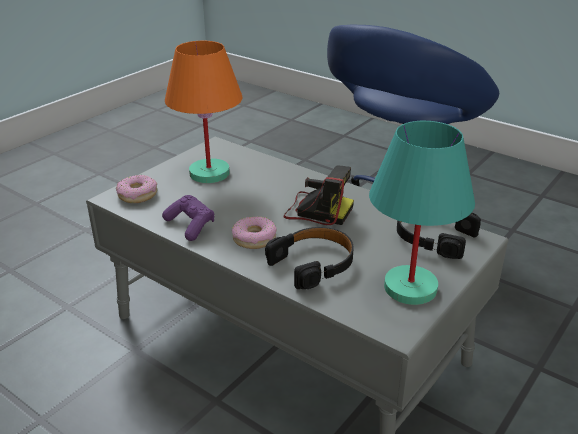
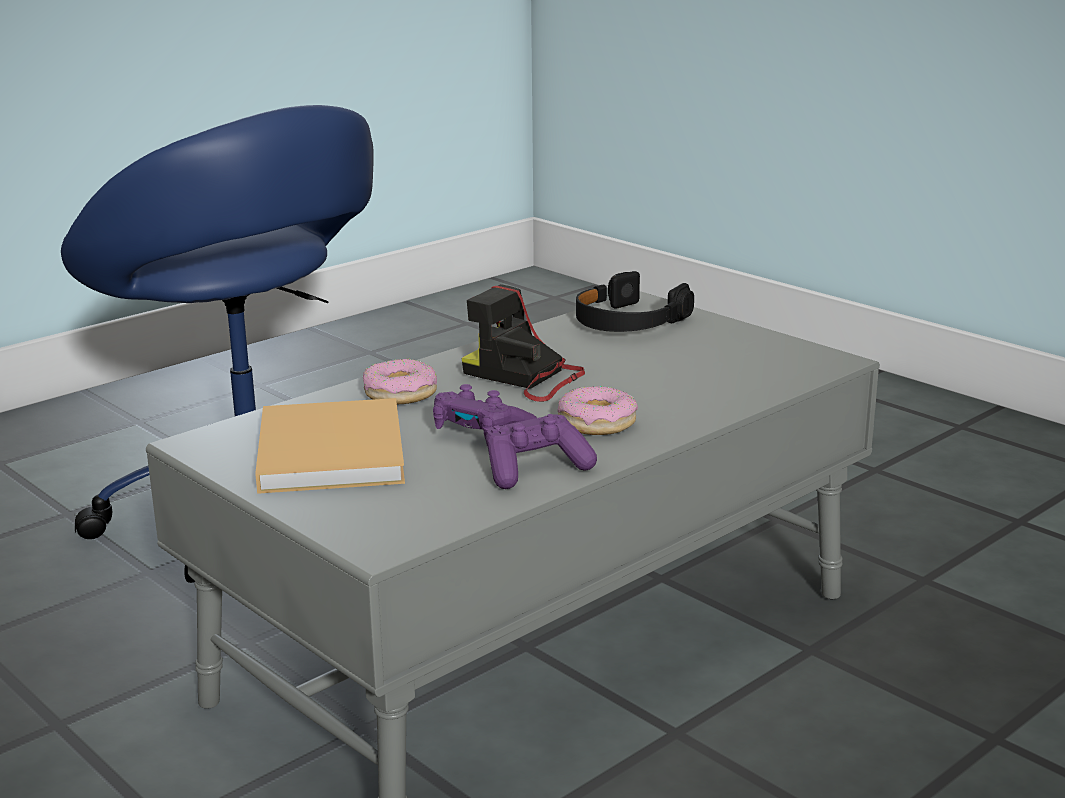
camera: 80 degrees left, 10 degrees down
(137, 195) = (384, 518): donut -> donut (400, 393)
(210, 173) = (331, 450): orange table lamp -> beige book
(233, 206) = (480, 434): none -> purple game controller
(313, 263) = (679, 390): black headphones -> none
(316, 210) = (525, 377): camera -> camera turned 90 degrees counterclockwise
(410, 287) = (744, 345): turquoise table lamp -> none

